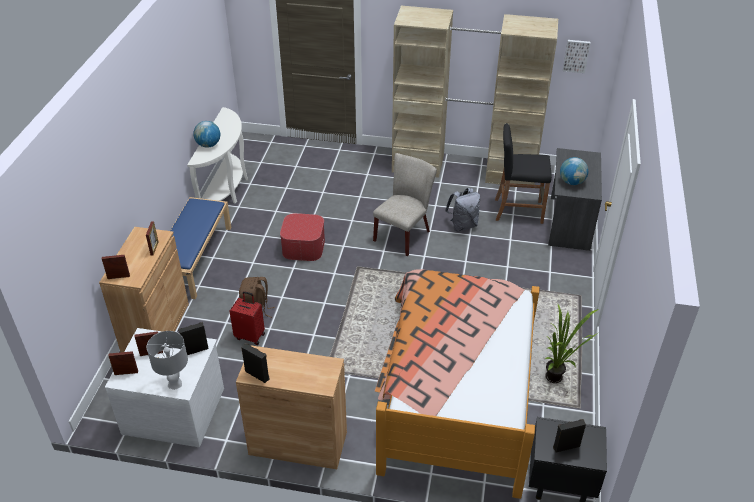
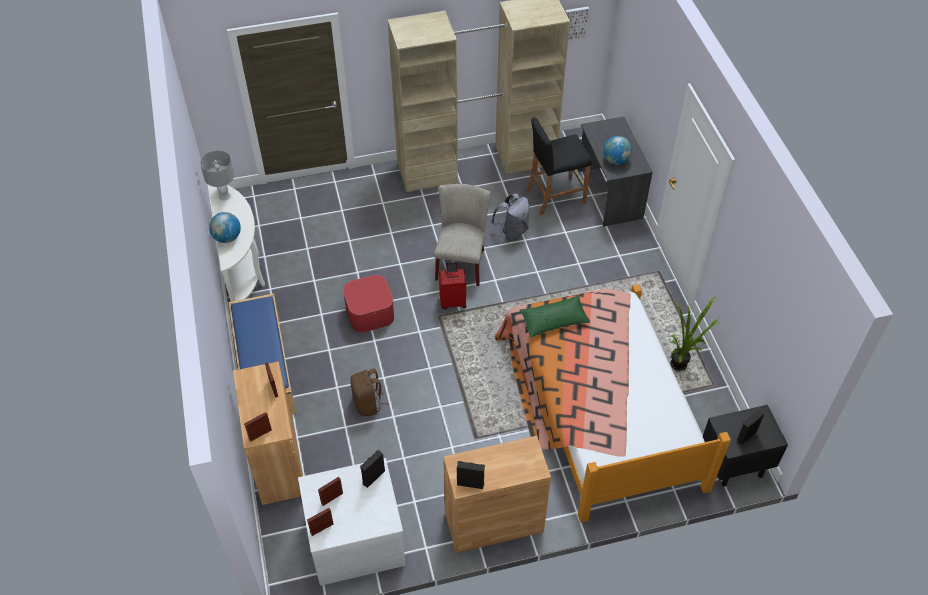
camera: 25 degrees left, 10 degrees up
(175, 383) = (377, 519): grey table lamp -> grey table lamp (224, 196)
(250, 336) = (379, 432): red suitcase -> red suitcase (453, 302)
(438, 288) = (554, 320): none -> green pillow

